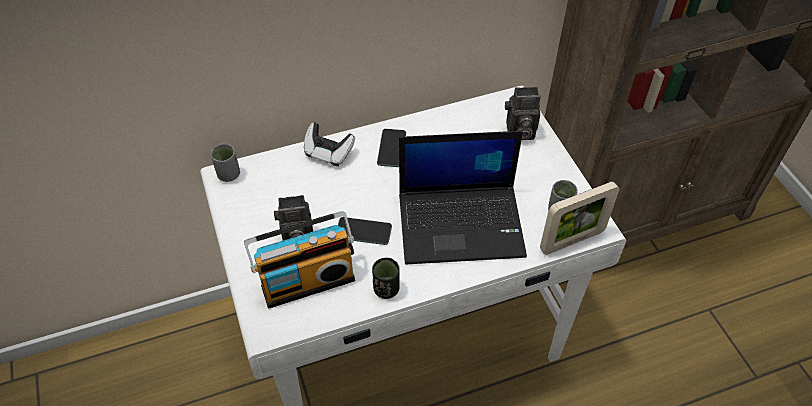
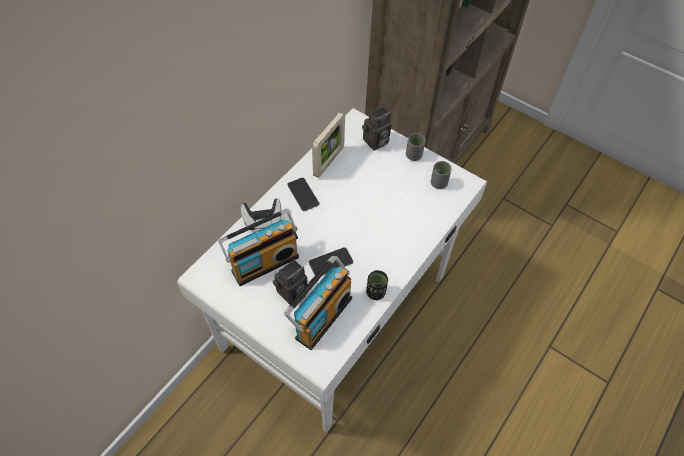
camera: 35 degrees left, 5 degrees up
(228, 174) = (203, 273): grey cup -> grey cup (413, 155)
(295, 194) = (264, 262): none -> radio
(462, 223) = (388, 222): laptop -> none
(572, 241) = (459, 198): picture frame -> picture frame (328, 161)

